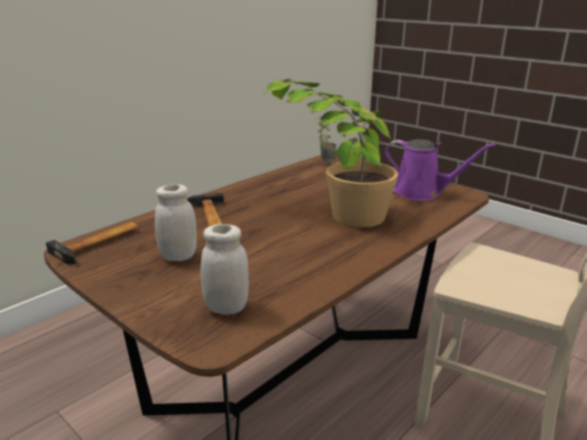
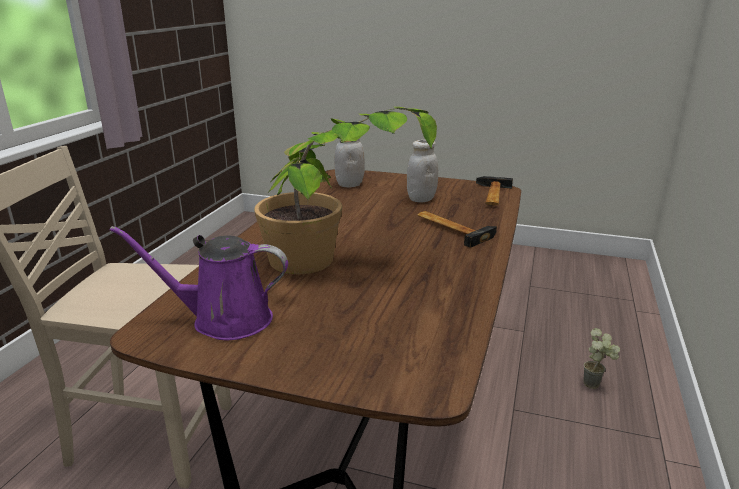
camera: 155 degrees right, 0 degrees up
(324, 162) = (437, 367): potted plant -> potted plant (596, 384)

